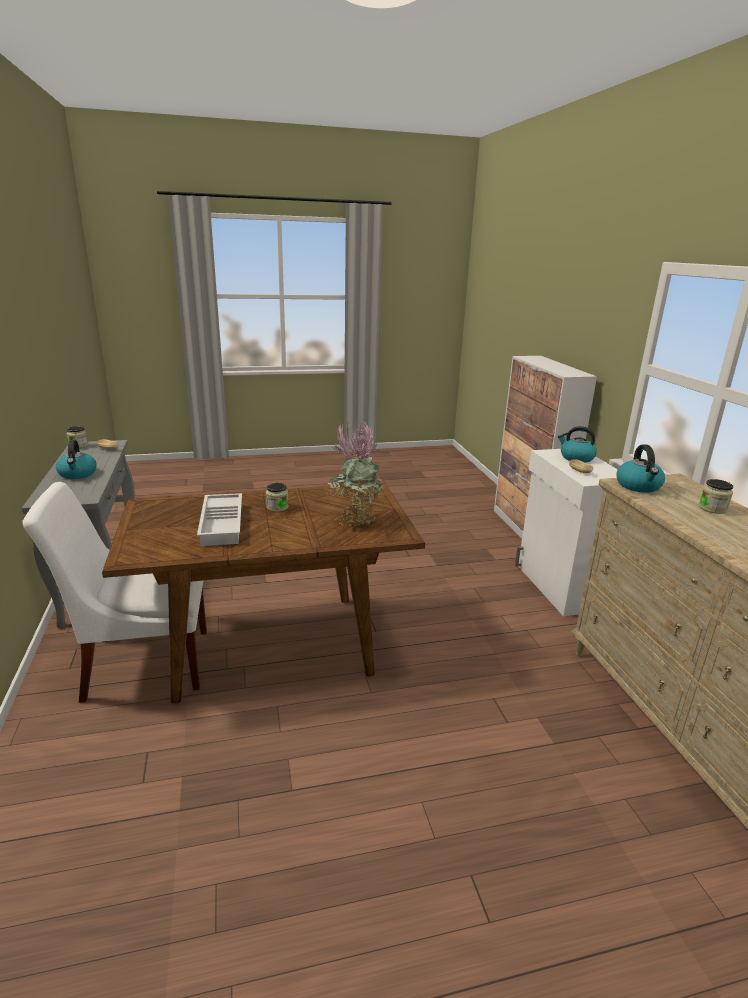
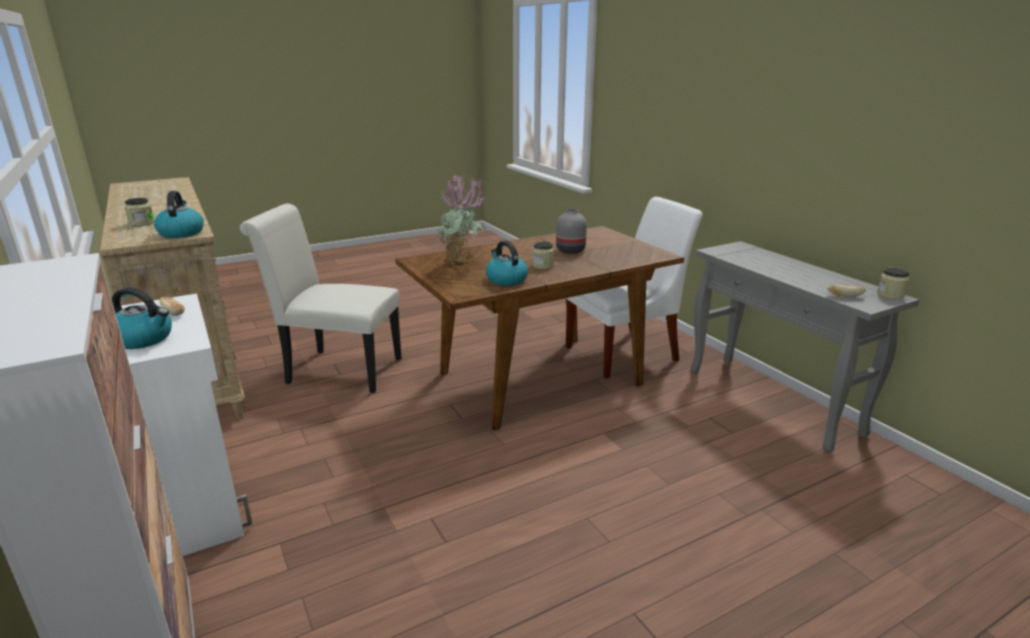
camera: 165 degrees right, 0 degrees up
(78, 474) = (782, 267): kettle -> kettle (506, 279)
(223, 524) = (569, 250): white tray -> grey vase
(499, 707) = (337, 370): none -> white chair

